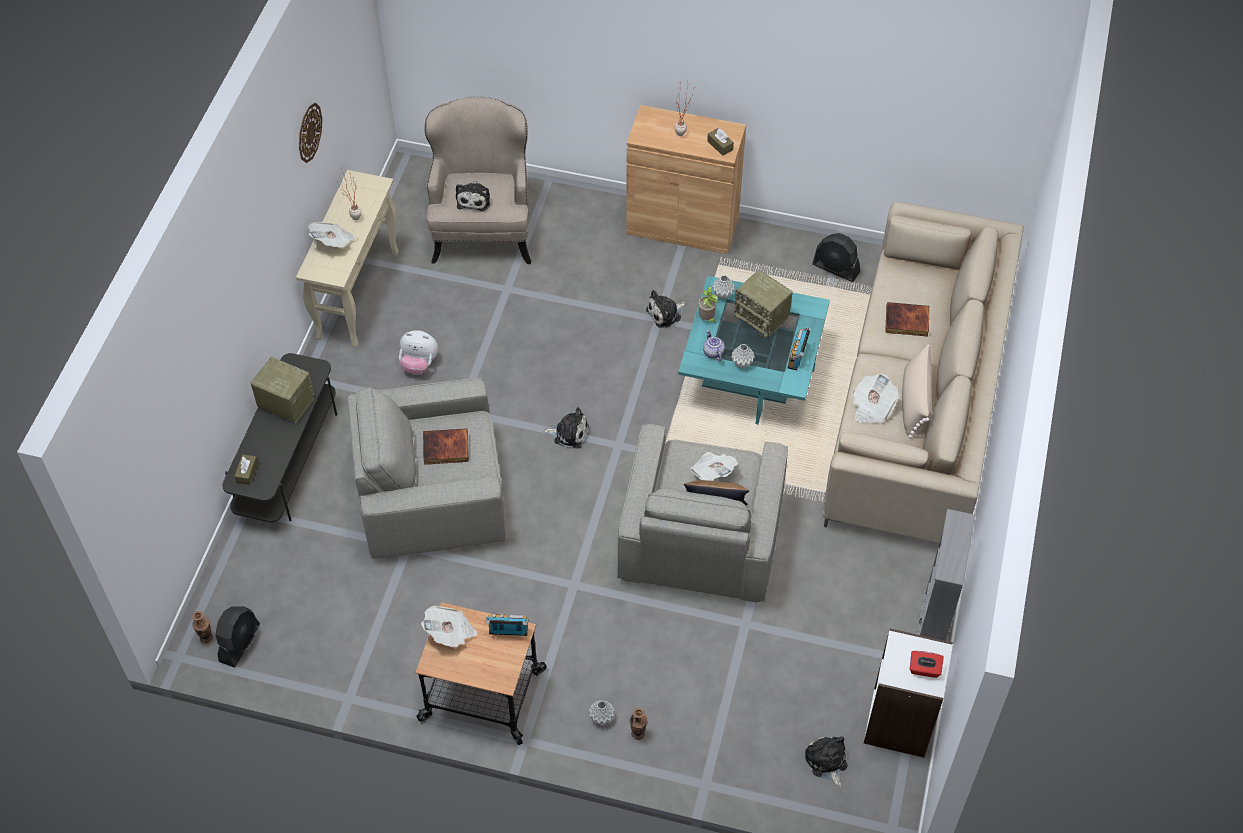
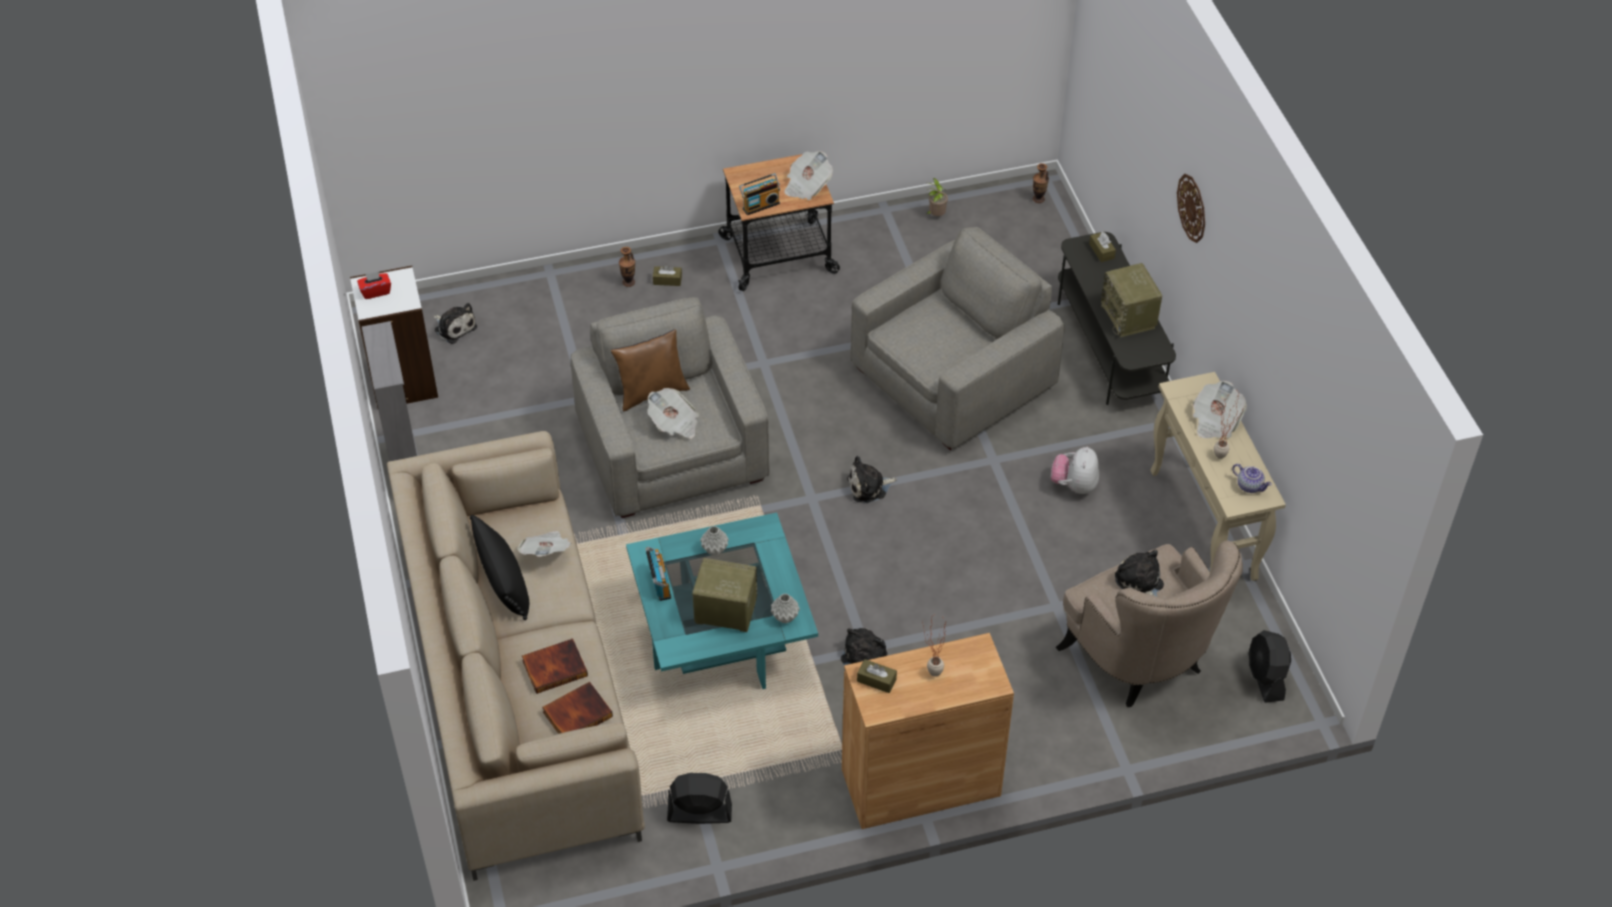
camera: 150 degrees right, 5 degrees down
(240, 643) = (1008, 207): black fan -> black fan (1265, 677)
(285, 403) = (1129, 317): radio -> radio turned 75 degrees clockwise
(309, 132) = (1283, 358): wall clock -> wall clock (1192, 208)
(419, 364) = (1074, 485): plush toy -> plush toy turned 60 degrees counterclockwise
(445, 449) = (942, 335): book -> book (577, 713)
(601, 717) = (667, 280): grey vase -> brown tissue box
(707, 319) = (784, 581): potted plant -> potted plant (936, 215)
(712, 352) = (753, 547): teapot -> teapot (1250, 486)
(914, 402) = (503, 580): beige pillow -> black pillow

